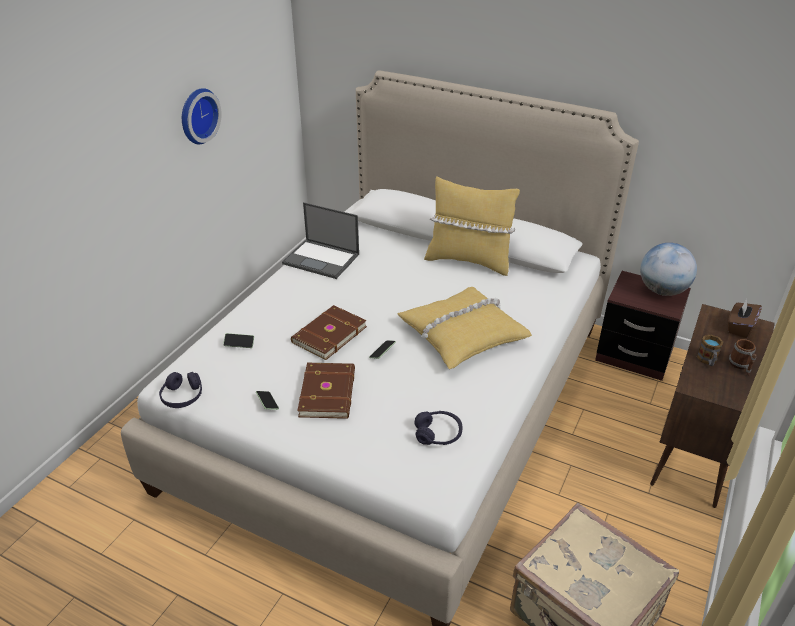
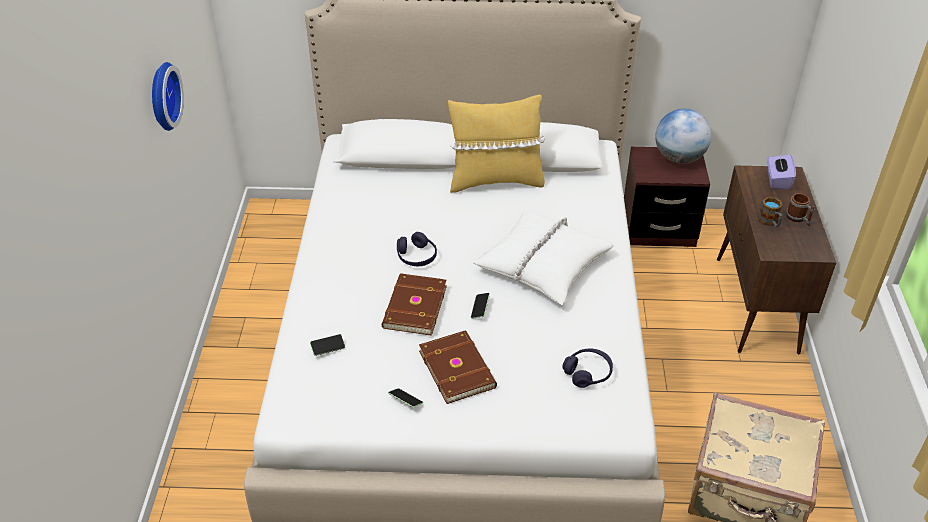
camera: 25 degrees left, 5 degrees up
(182, 396) = (311, 425): purple headphones -> purple headphones (416, 256)
(322, 259) = (342, 223): laptop -> none
(462, 334) = (542, 264): yellow pillow -> white pillow
(739, 327) = (777, 180): brown tissue box -> purple tissue box

